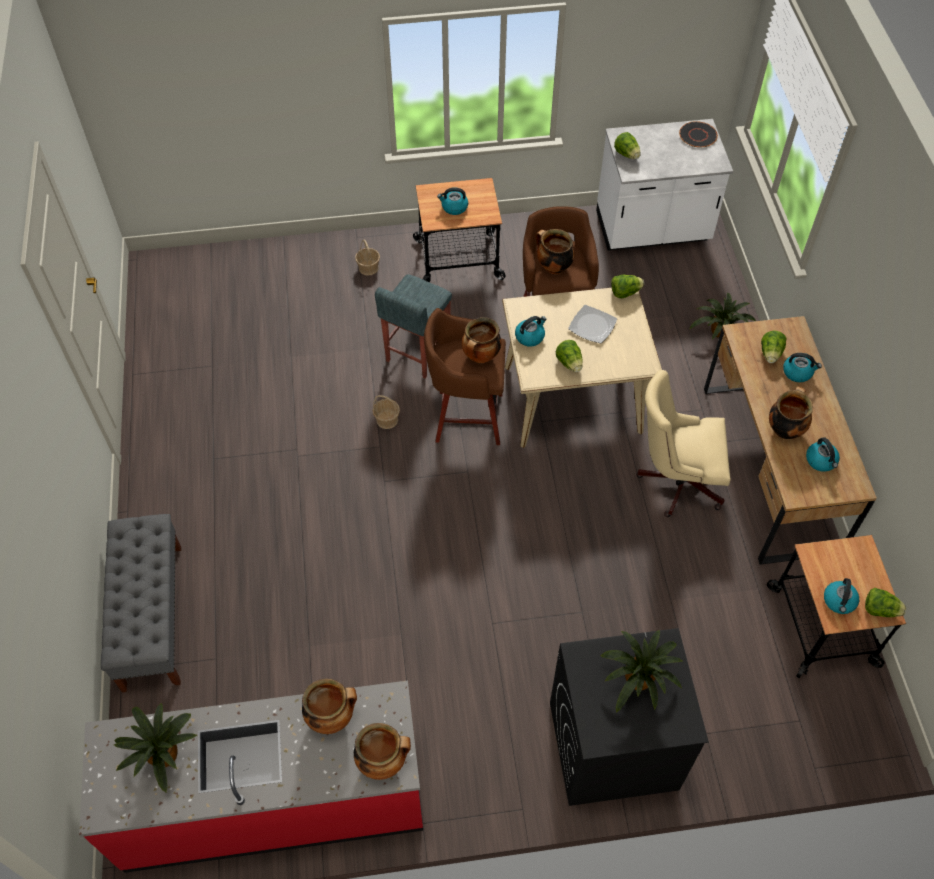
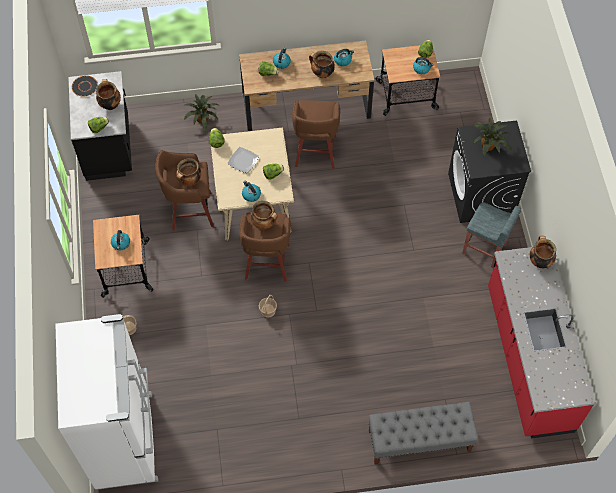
camera: 90 degrees left, 5 degrees up
(162, 754) = (548, 367): potted plant -> none
(213, 274) = (126, 439): none -> white fridge
(331, 717) = (518, 286): cooking pot -> cooking pot (110, 104)
(417, 353) = (211, 293): grey stool -> grey stool (484, 249)
(652, 230) = (109, 148): white counter -> black counter
(675, 480) = (315, 152): beige office chair -> brown stool

